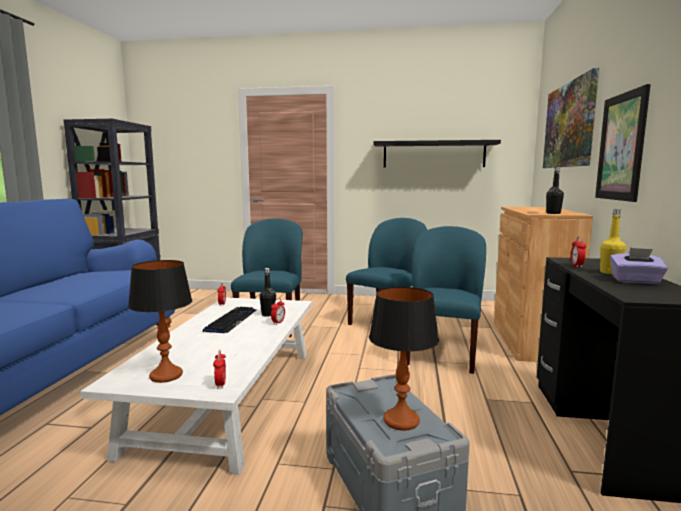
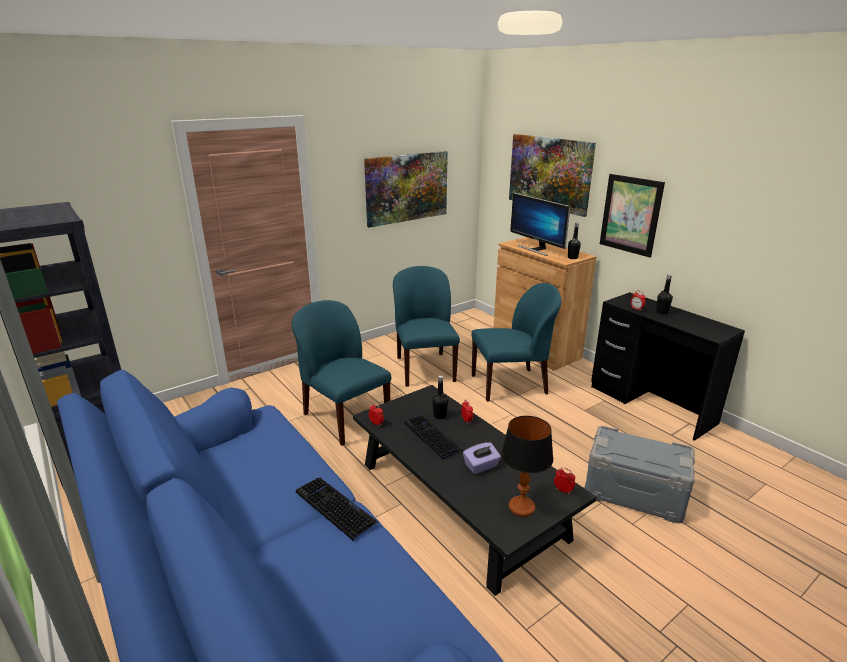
camera: 45 degrees left, 15 degrees up
(49, 300) = (335, 508): none -> keyboard
(228, 395) = (458, 500): white coffee table -> black coffee table
(400, 420) = (655, 453): table lamp -> none
(433, 154) = (407, 188): black shelf -> picture
(442, 353) = (510, 384): blue chair -> blue chair turned 105 degrees clockwise
(529, 209) = (536, 249): none -> monitor
(610, 272) = (662, 312): yellow bottle -> black bottle
(636, 281) = (685, 319): purple tissue box -> purple tissue box (481, 466)

